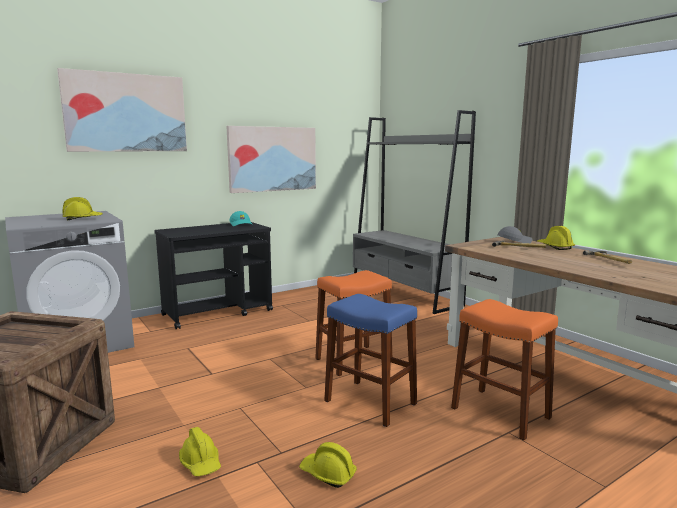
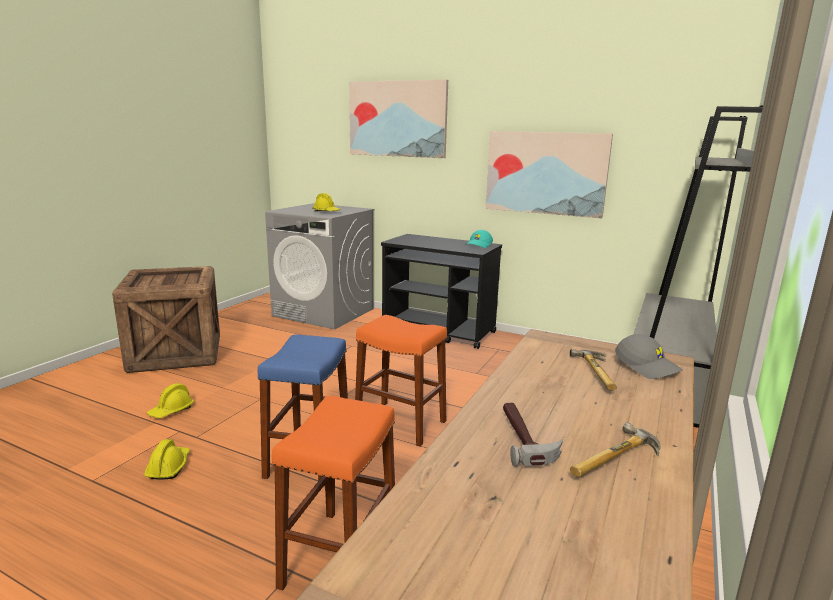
camera: 60 degrees right, 5 degrees up
(555, 247) = (662, 402): yellow hard hat -> none
(590, 266) = (526, 439): none -> hammer

